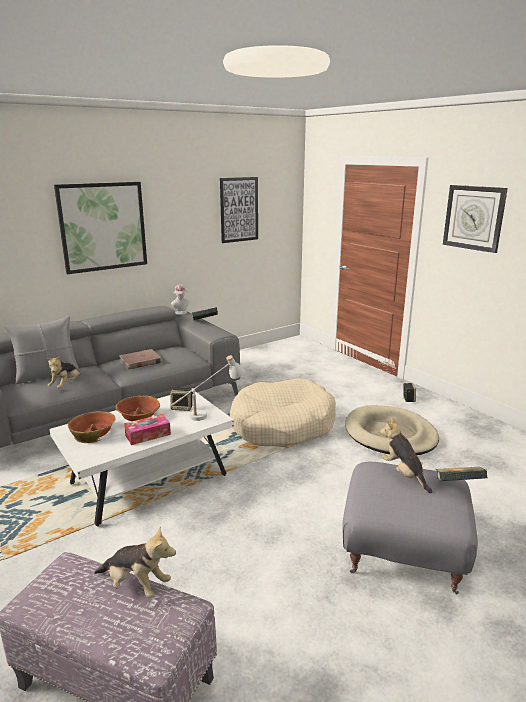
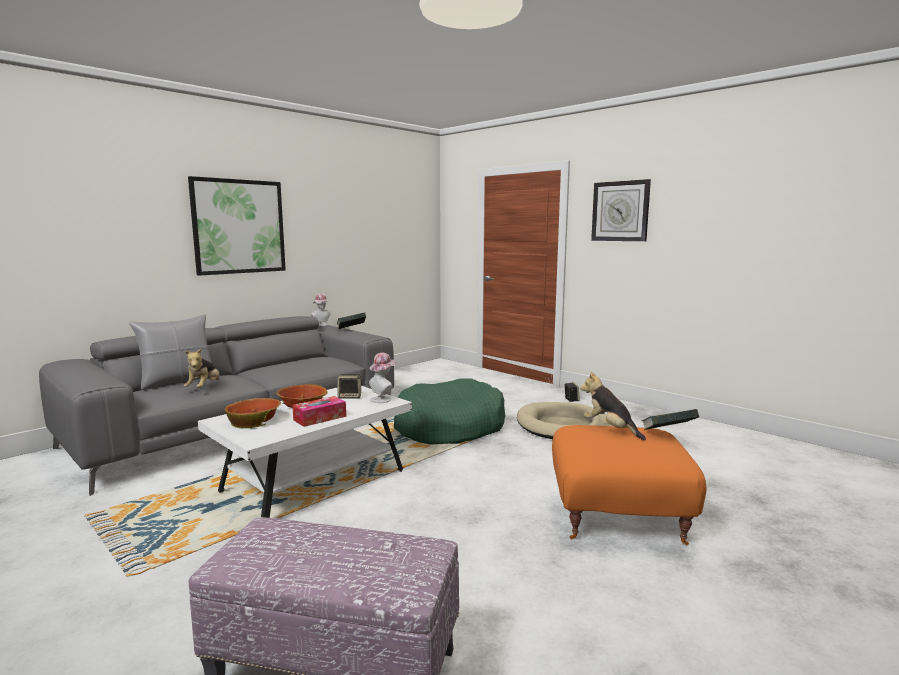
camera: 10 degrees left, 10 degrees down
(136, 584) = (360, 532): plush toy -> none
(140, 361) = (286, 367): brown book -> none
(209, 413) = (383, 399): white table lamp -> hat
(239, 209) = (379, 221): picture -> none
(282, 425) = (449, 427): beige dog bed -> green dog bed
(403, 554) = (619, 518): grey ottoman -> orange ottoman

